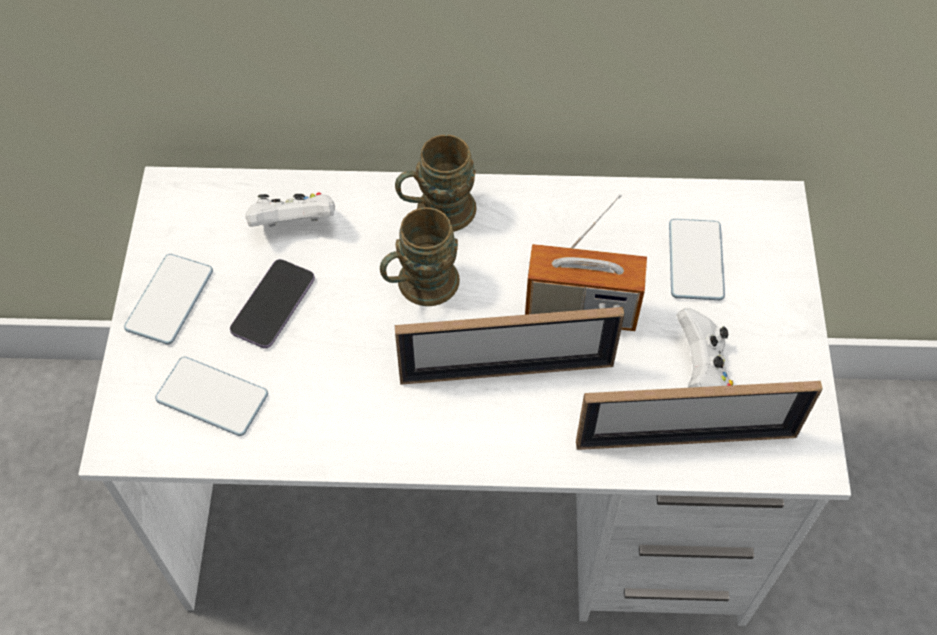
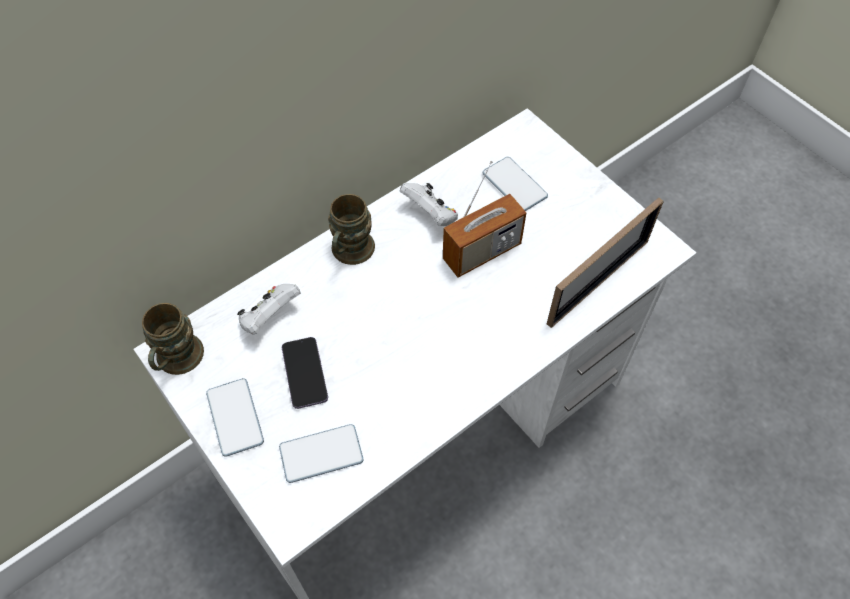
camera: 40 degrees left, 0 degrees up
(419, 287) = (381, 302): brown mug -> brown mug (177, 362)
(506, 371) = (475, 313): picture frame -> none
(701, 370) = (572, 241): white game controller -> white game controller (431, 215)

